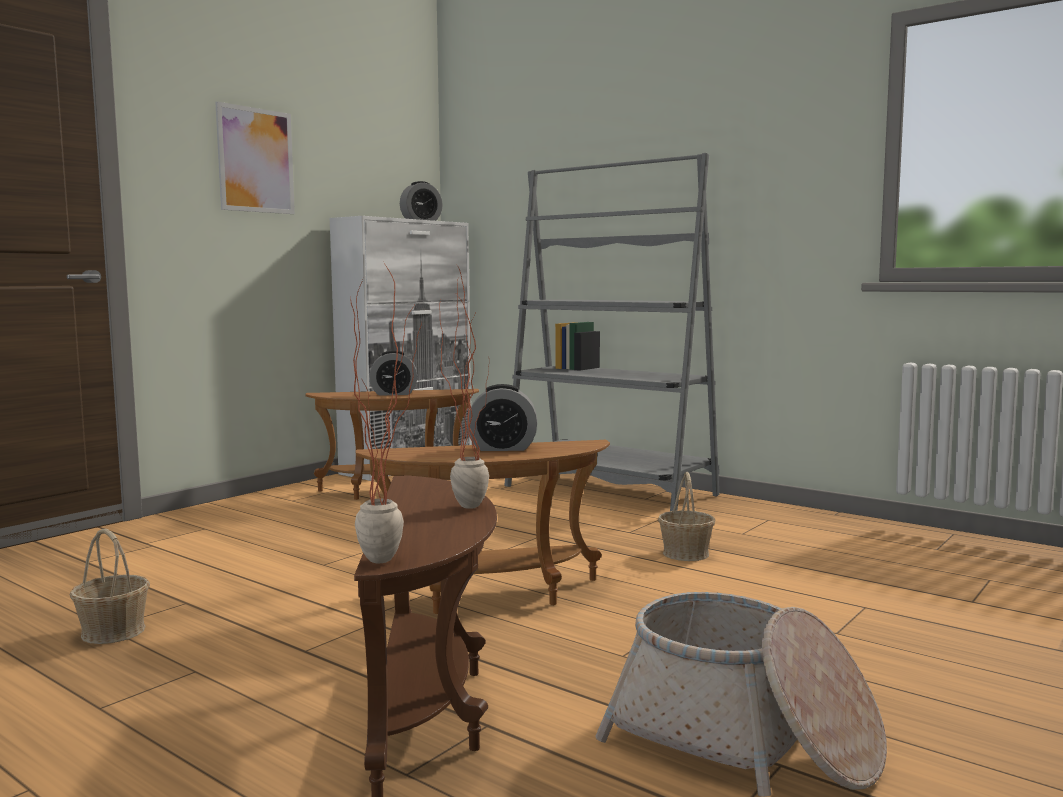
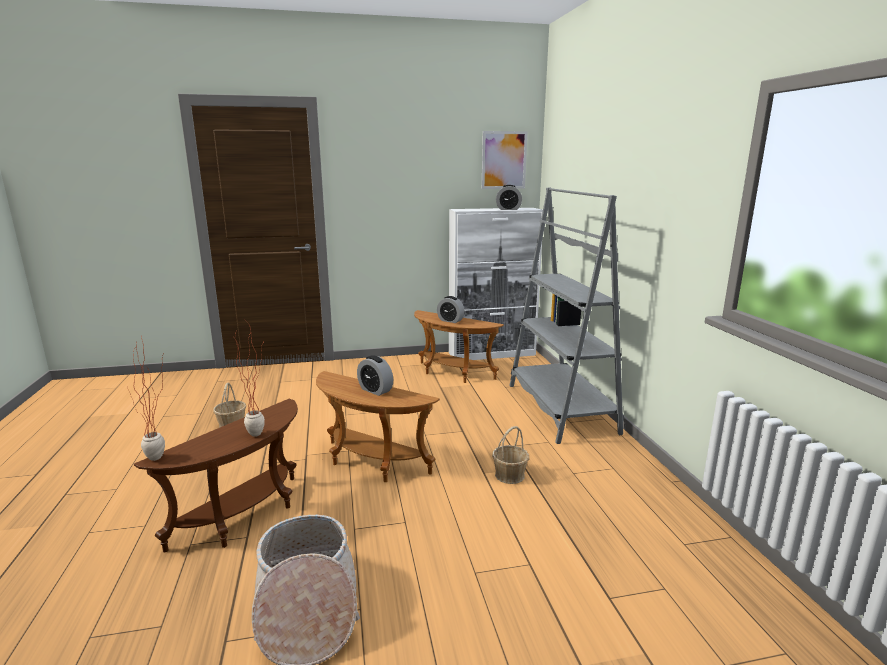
camera: 40 degrees right, 10 degrees up
(256, 160) = (402, 180): picture -> picture (504, 160)

